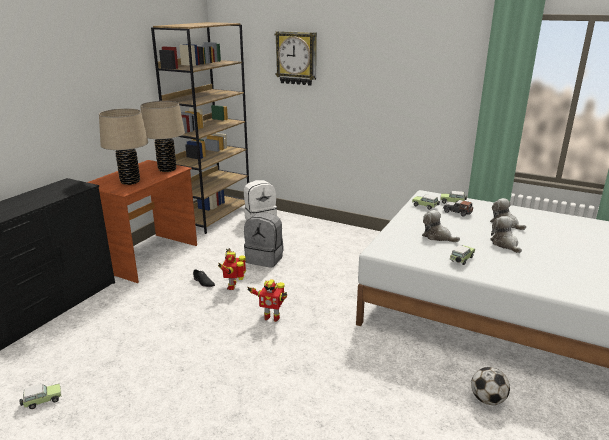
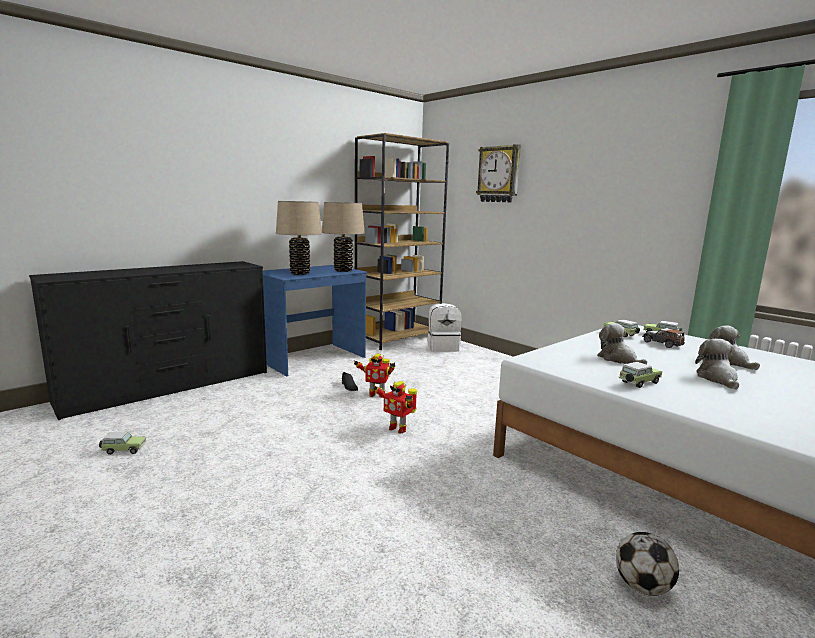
camera: 20 degrees right, 10 degrees down
(148, 257) = (313, 359): brown desk -> blue desk
(233, 286) = (376, 394): toy robot -> toy robot turned 105 degrees counterclockwise
(265, 259) = (426, 378): grey backpack -> none

